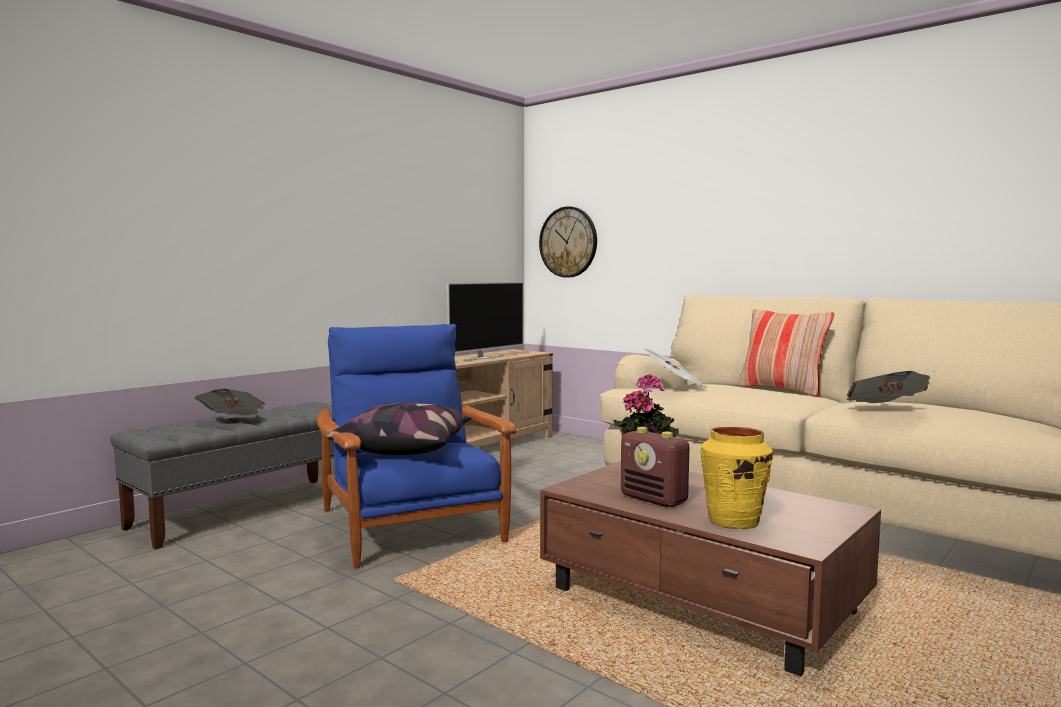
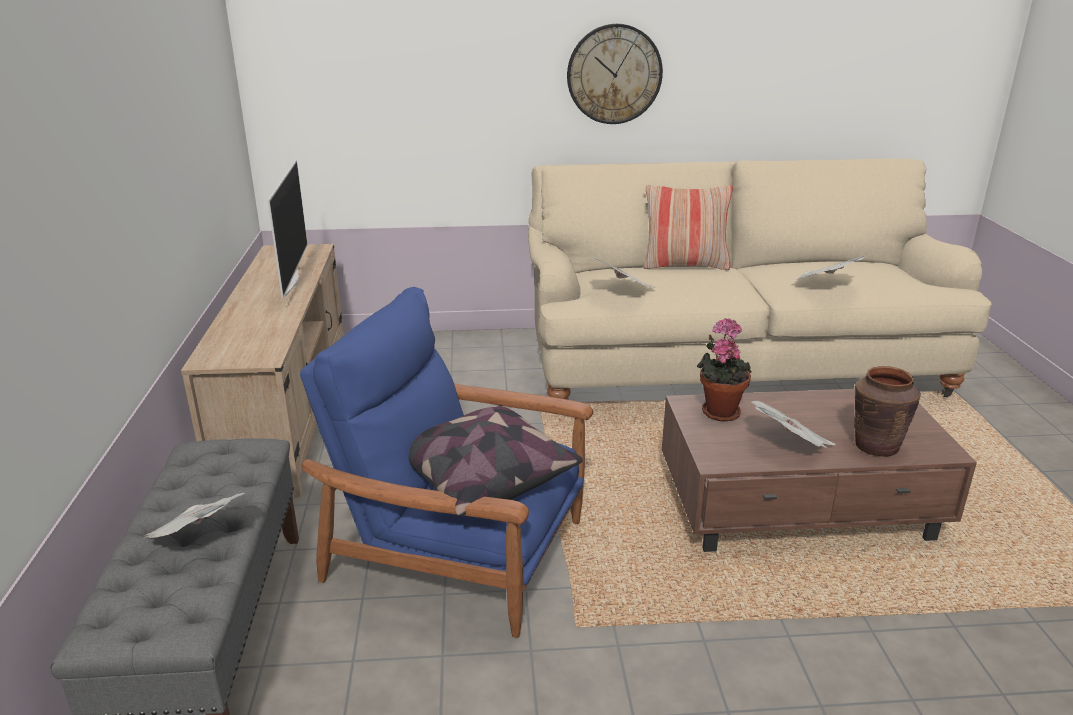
camera: 45 degrees left, 20 degrees up
(568, 242) = (324, 88): wall clock -> wall clock (614, 74)
(654, 500) = (791, 445): radio -> newspaper
(734, 522) = (876, 446): yellow vase -> brown vase

